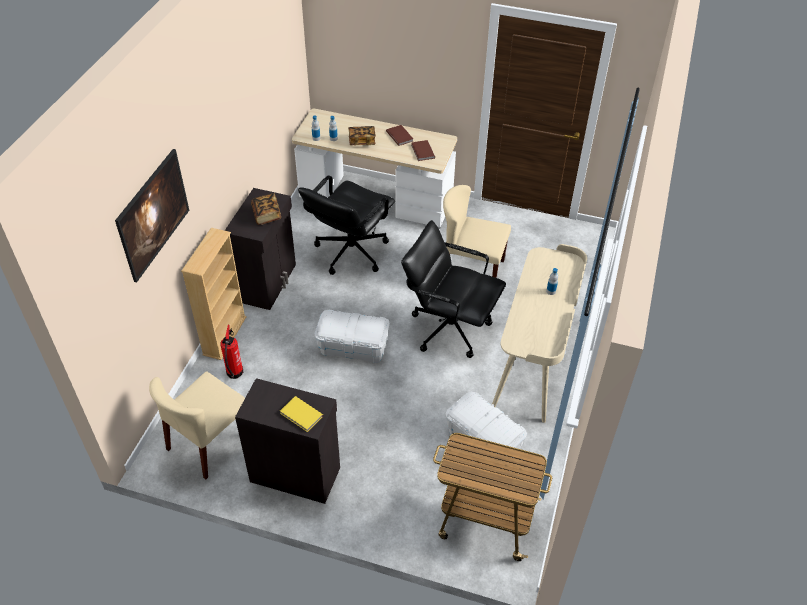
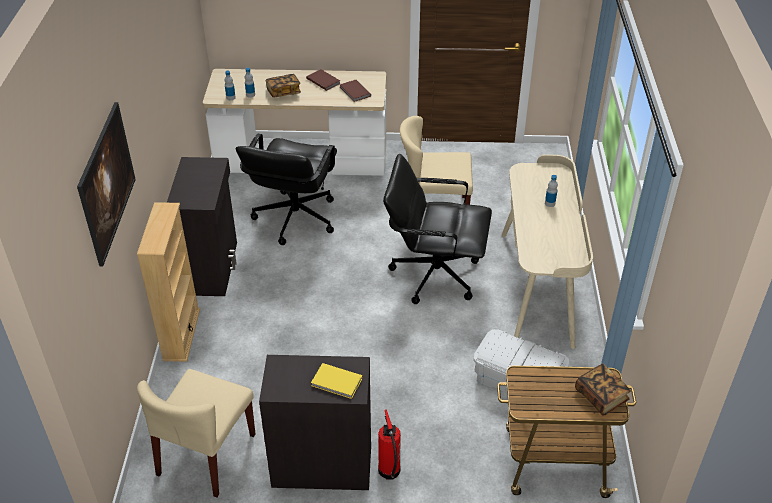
camera: 15 degrees left, 5 degrees down
(234, 373) = (208, 372): fire extinguisher -> fire extinguisher (389, 472)
(267, 215) = (209, 182): book -> book (601, 396)
(353, 347) = (335, 315): white storage box -> none

